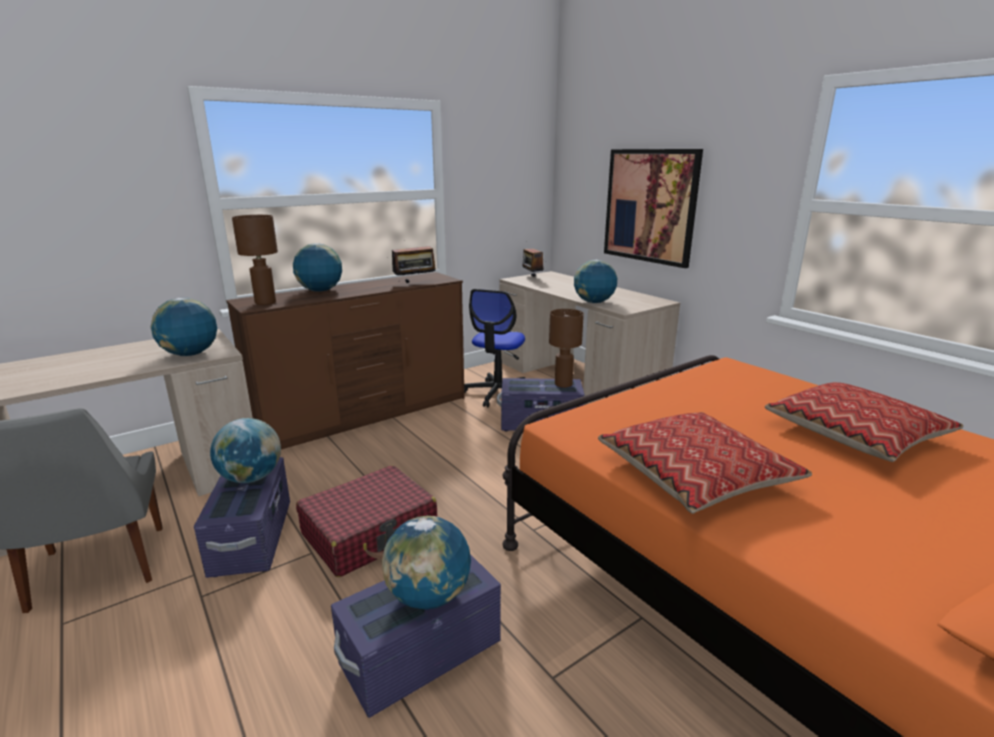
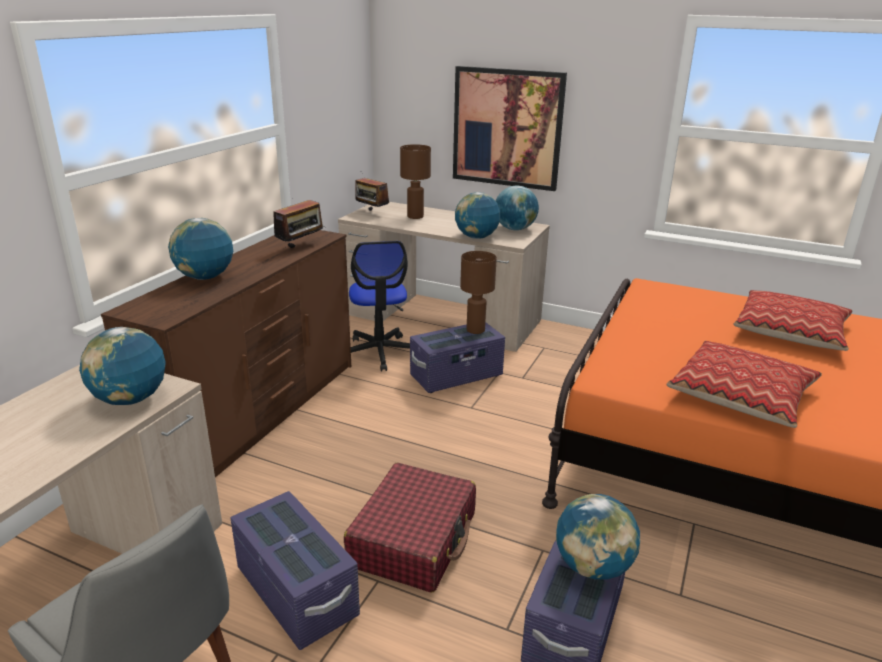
camera: 30 degrees left, 5 degrees up
(251, 478) = (286, 525): globe -> globe (515, 229)
(265, 302) = (166, 308): brown table lamp -> brown table lamp (415, 217)

